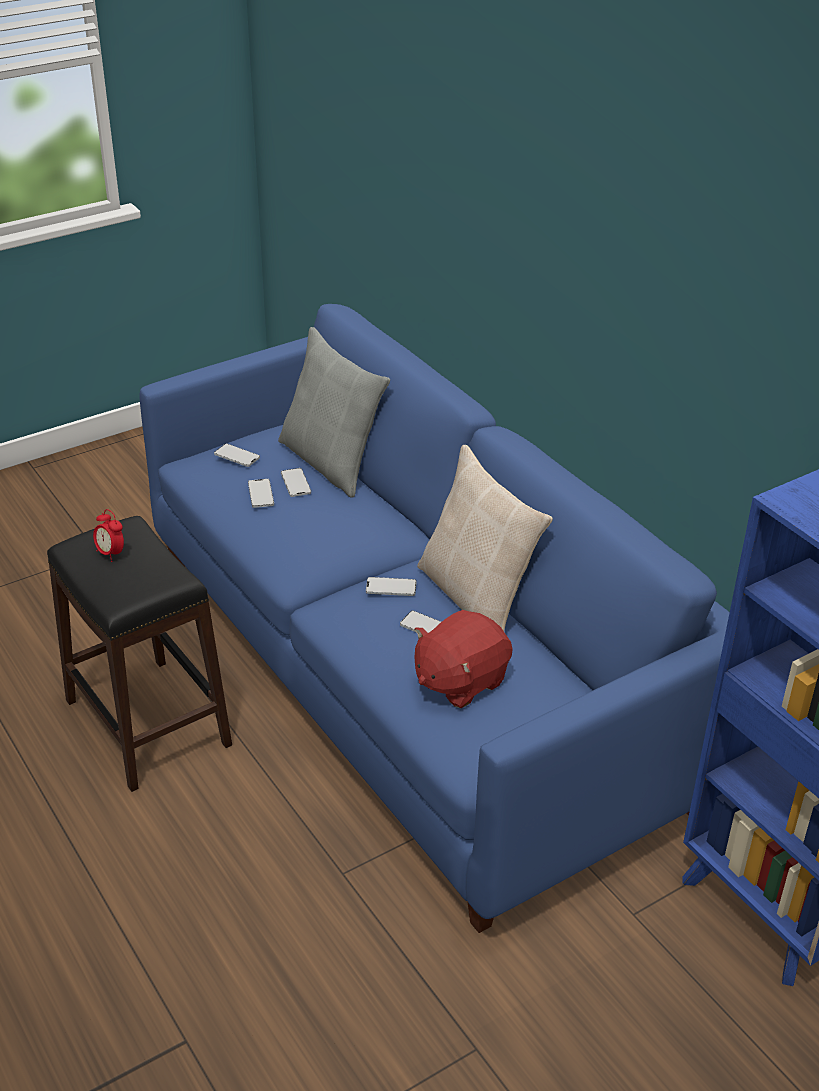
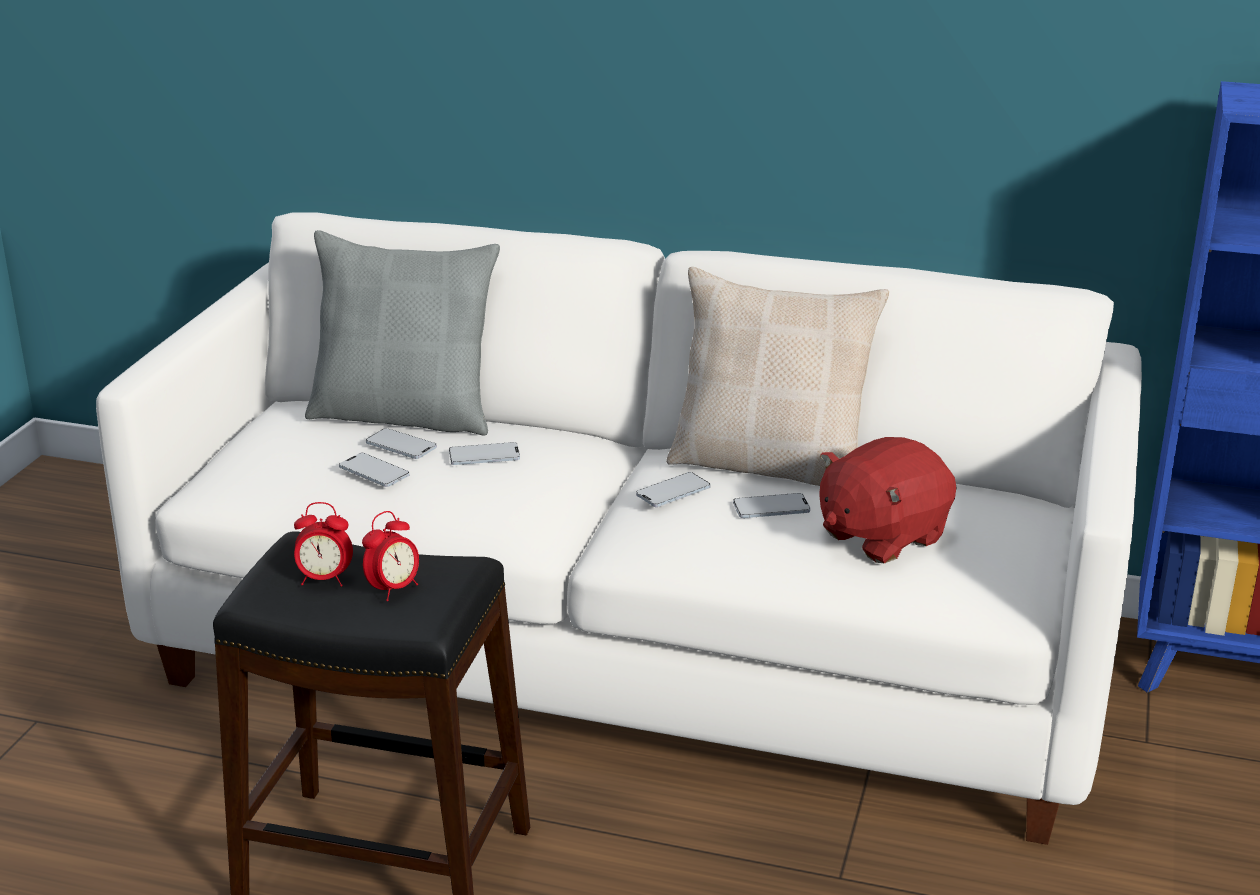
camera: 40 degrees left, 10 degrees down
(130, 576) = (393, 589): none -> alarm clock
(237, 456) = (272, 452): phone -> phone (484, 455)
(409, 674) = (632, 653): blue sofa -> white sofa
(459, 680) = (881, 536): red plush toy -> red plush toy turned 45 degrees clockwise

